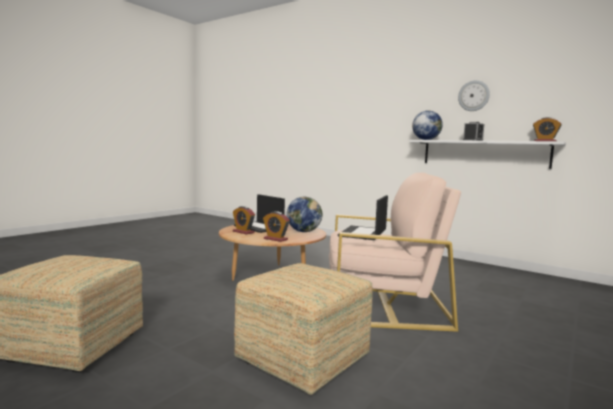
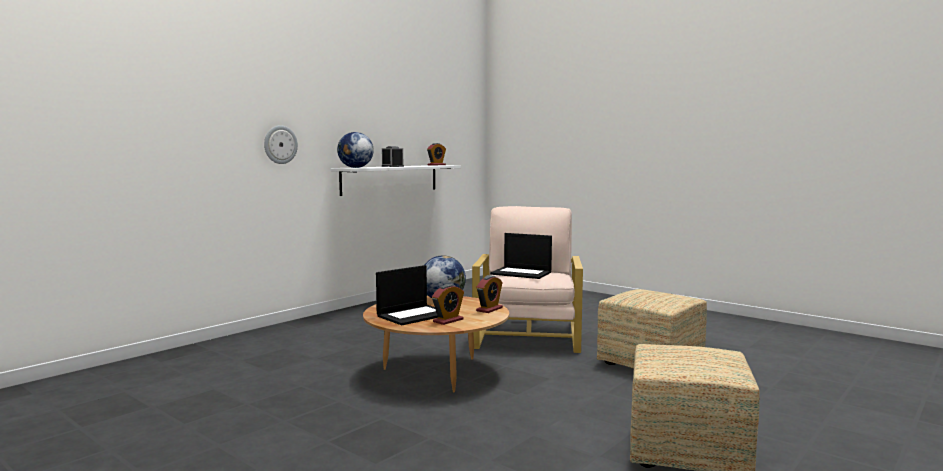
camera: 85 degrees left, 0 degrees up
(473, 96) = (377, 116): wall clock -> wall clock (280, 144)

